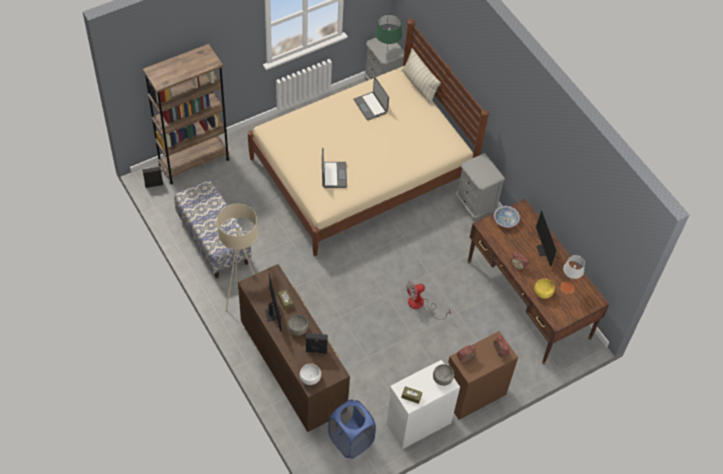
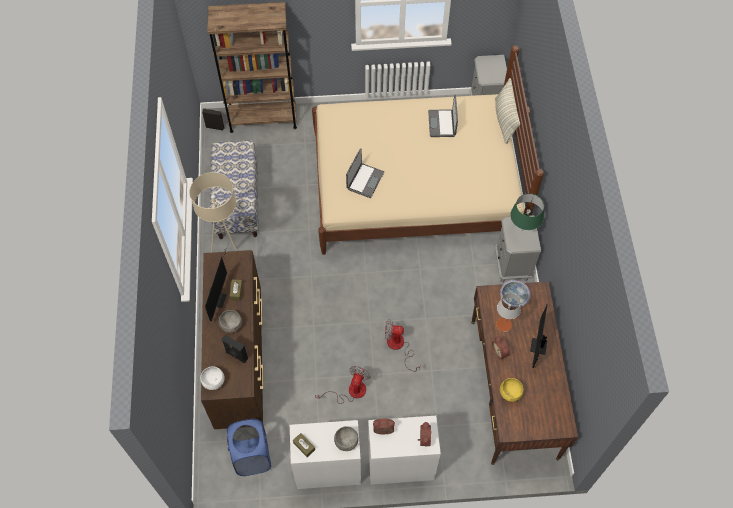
camera: 30 degrees right, 5 degrees up
(387, 51) = (491, 73): green table lamp -> green table lamp (522, 231)
(401, 356) = (350, 391): none -> fan
(473, 394) = (400, 464): brown cabinet -> white cabinet
(567, 287) = (540, 398): grey table lamp -> grey table lamp (503, 324)

